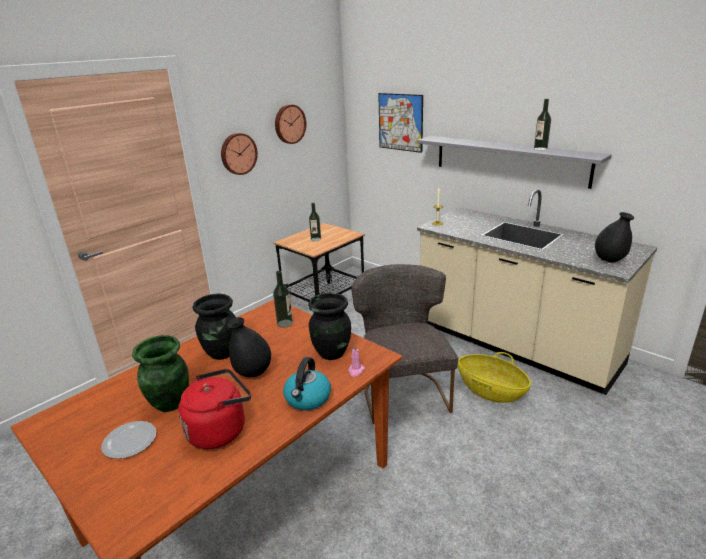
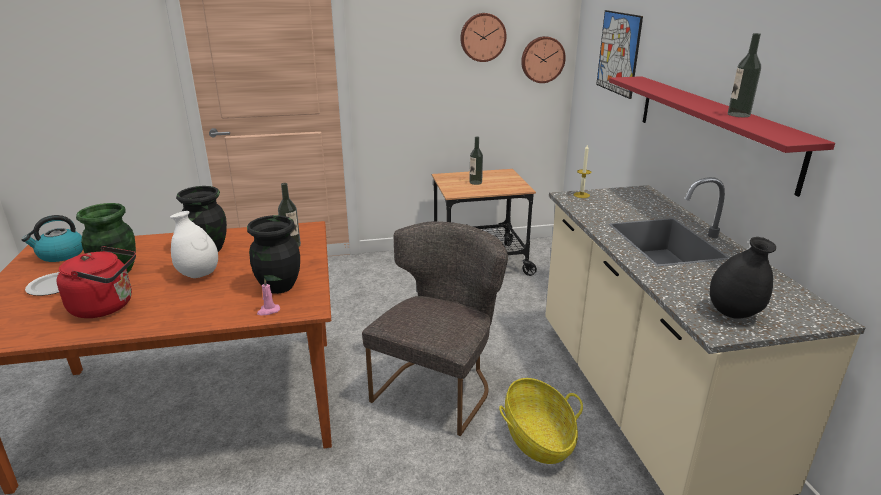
camera: 35 degrees right, 0 degrees up
(238, 153) = (403, 62): wall clock -> wall clock (542, 59)
(253, 373) = (199, 275): black vase -> white vase
(307, 399) = (195, 314): kettle -> kettle (61, 254)
(509, 160) = (712, 127): grey shelf -> red shelf

